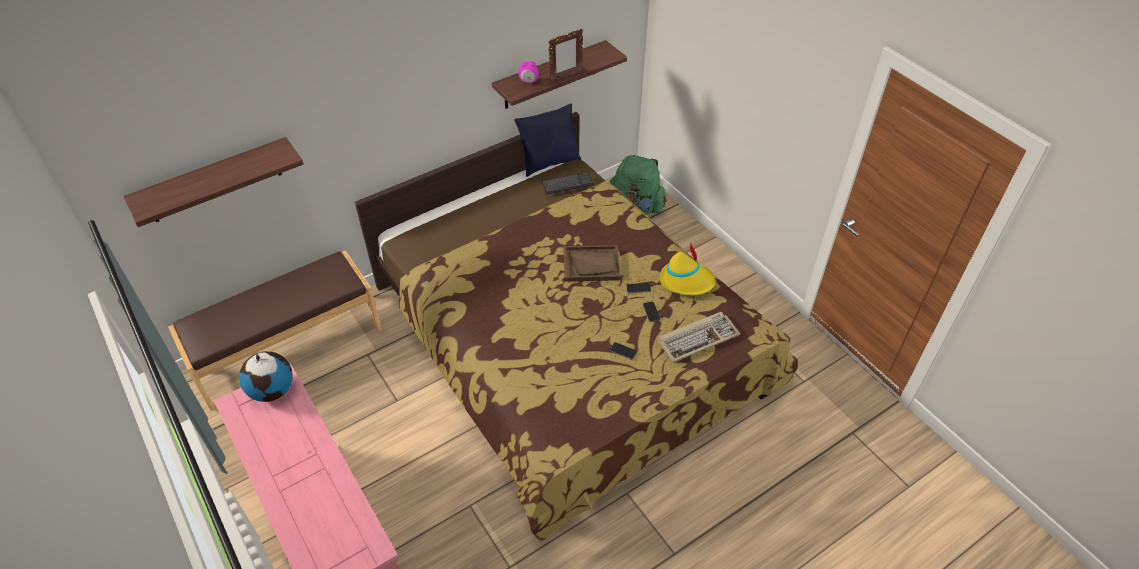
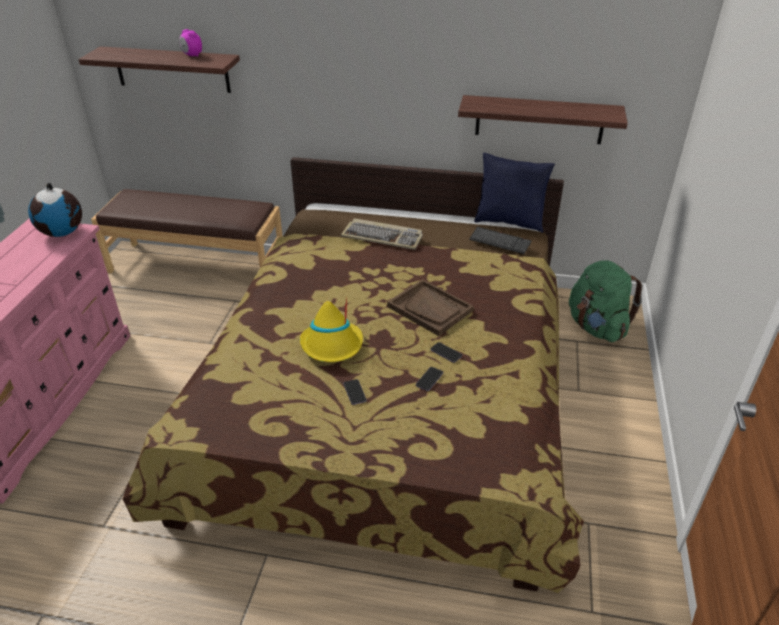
camera: 45 degrees right, 10 degrees down
(529, 82) = (496, 105): alarm clock -> alarm clock (192, 55)
(565, 76) = (538, 113): picture frame -> none
(686, 281) = (506, 378): yellow hat -> yellow hat (332, 345)
(698, 338) = (444, 433): keyboard -> keyboard (383, 237)

